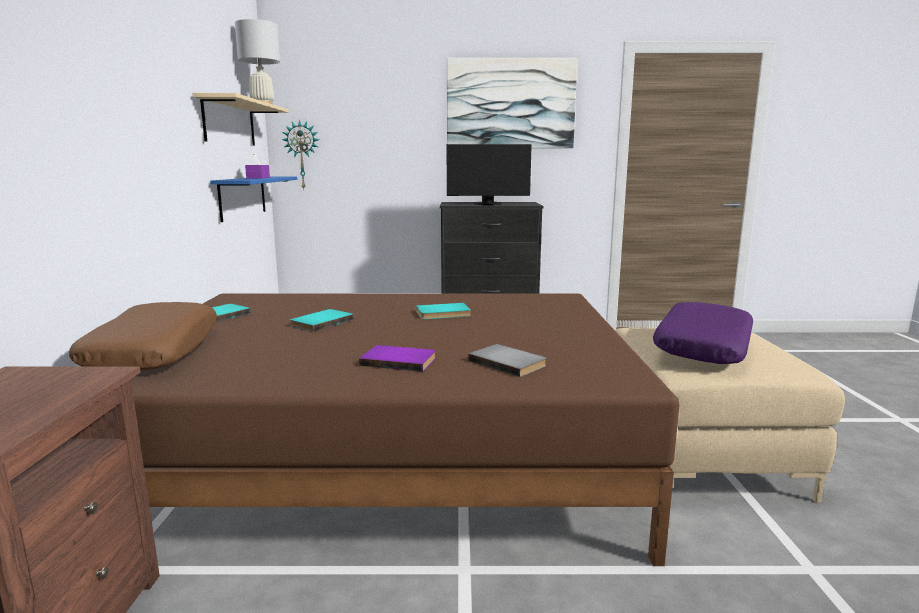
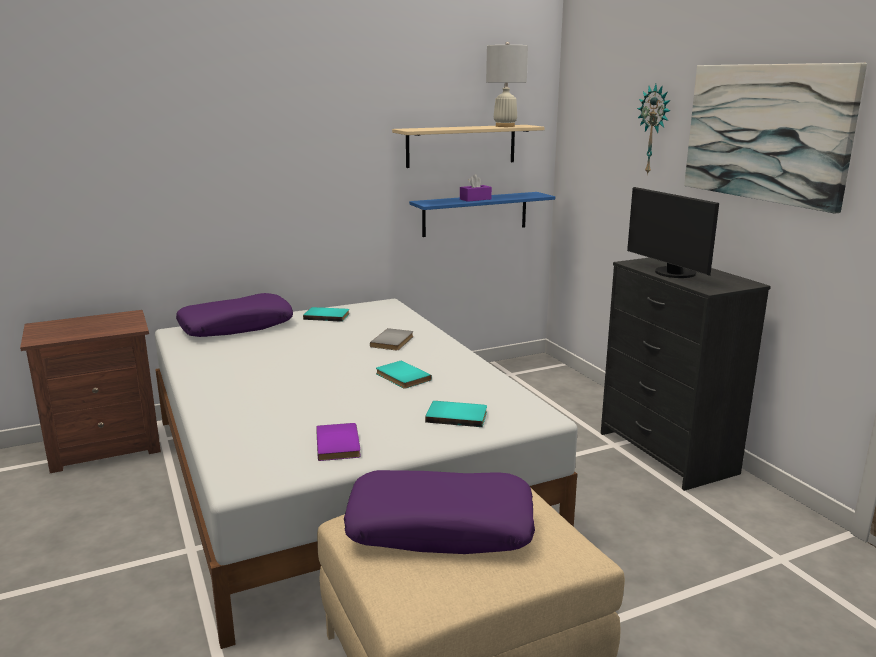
camera: 65 degrees right, 5 degrees up
(153, 352) = (236, 326): brown pillow -> purple pillow
(302, 155) = (574, 172): wall clock -> wall clock (654, 130)
(320, 322) = (335, 345): turquoise book -> turquoise book (457, 415)
(386, 453) = (338, 473): brown bed -> white bed
(399, 360) = (253, 390): purple book -> purple book (340, 444)
(509, 362) = (269, 426): grey book -> grey book (394, 341)

